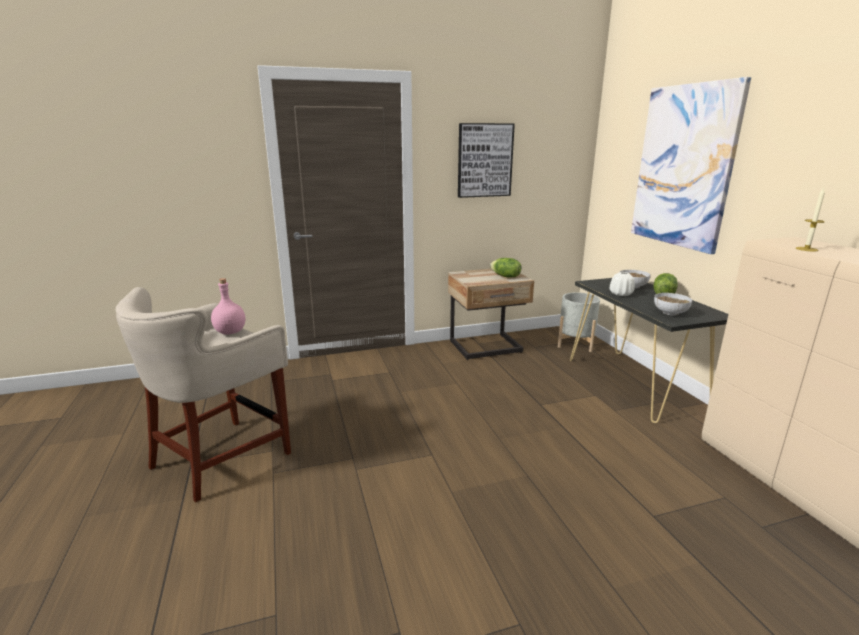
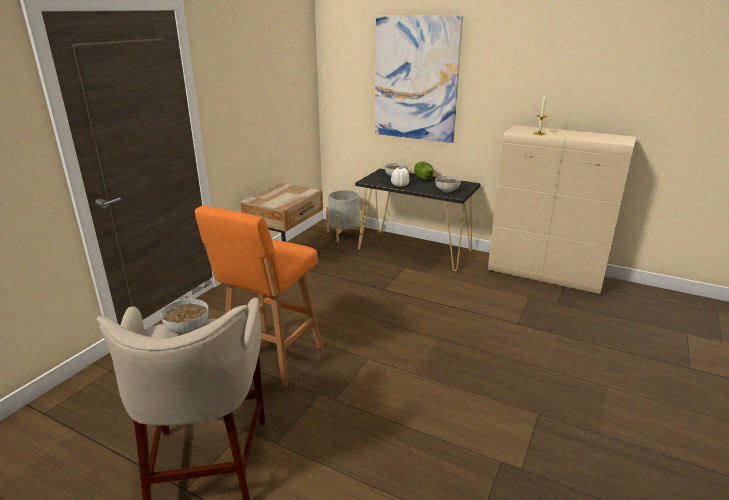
camera: 45 degrees left, 5 degrees up
(230, 332) = (187, 328): pink bottle -> bowl
(363, 412) = (271, 358): none -> orange stool
(484, 160) = (250, 84): picture -> none
(505, 276) = (295, 192): lettuce -> none

